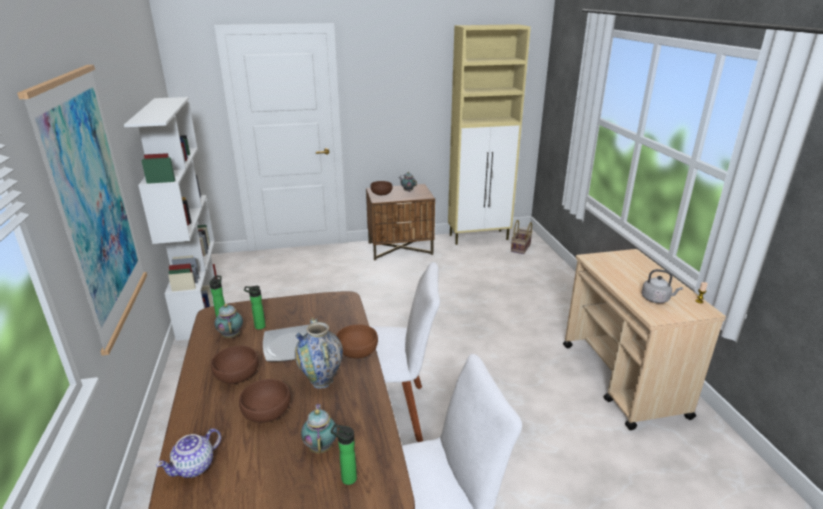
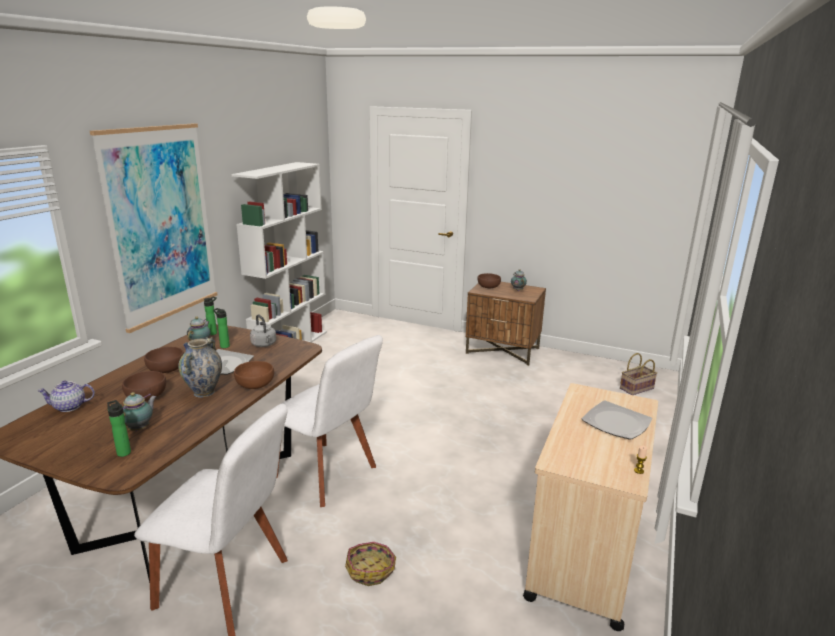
camera: 35 degrees right, 5 degrees down
(479, 237) = (601, 365): beige cabinet -> none
(518, 469) = (371, 569): none -> basket
(641, 274) = (615, 423): none -> plate
(656, 299) = (587, 449): grey kettle -> grey kettle (264, 345)

